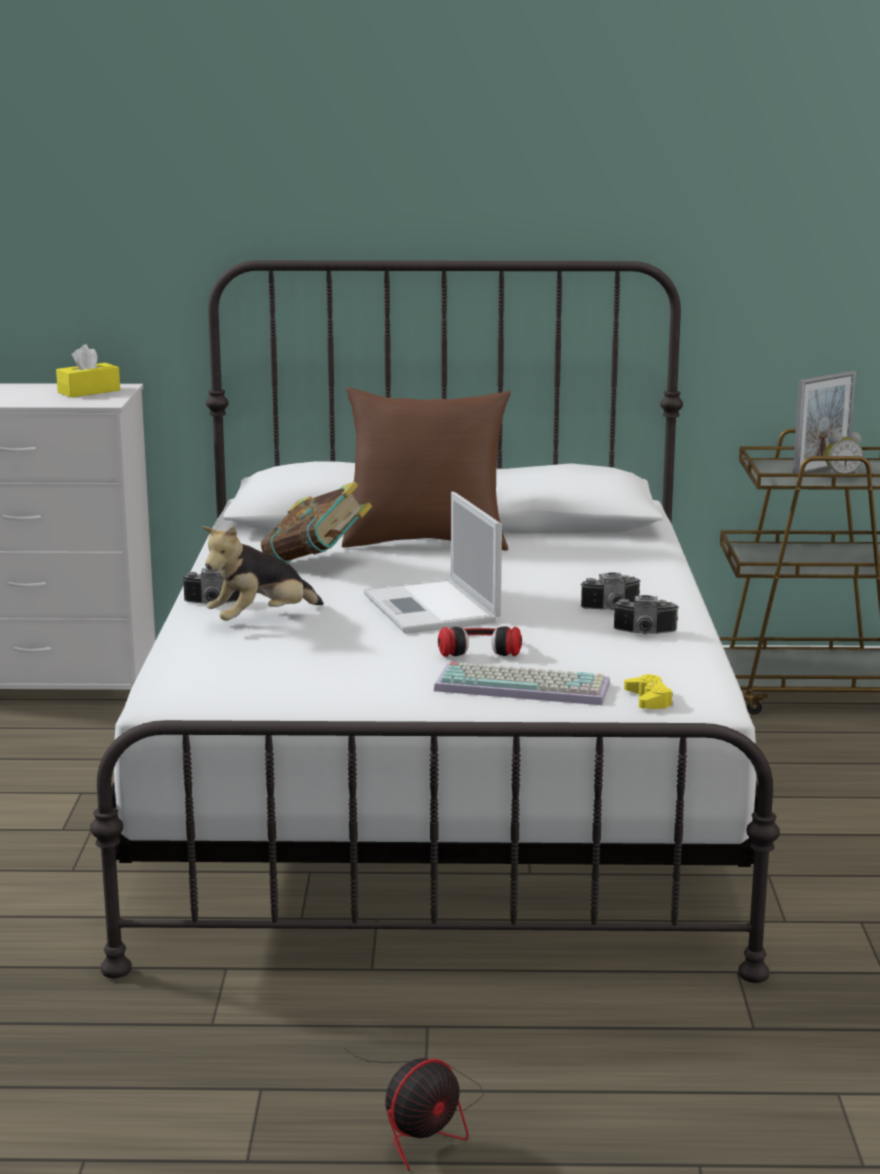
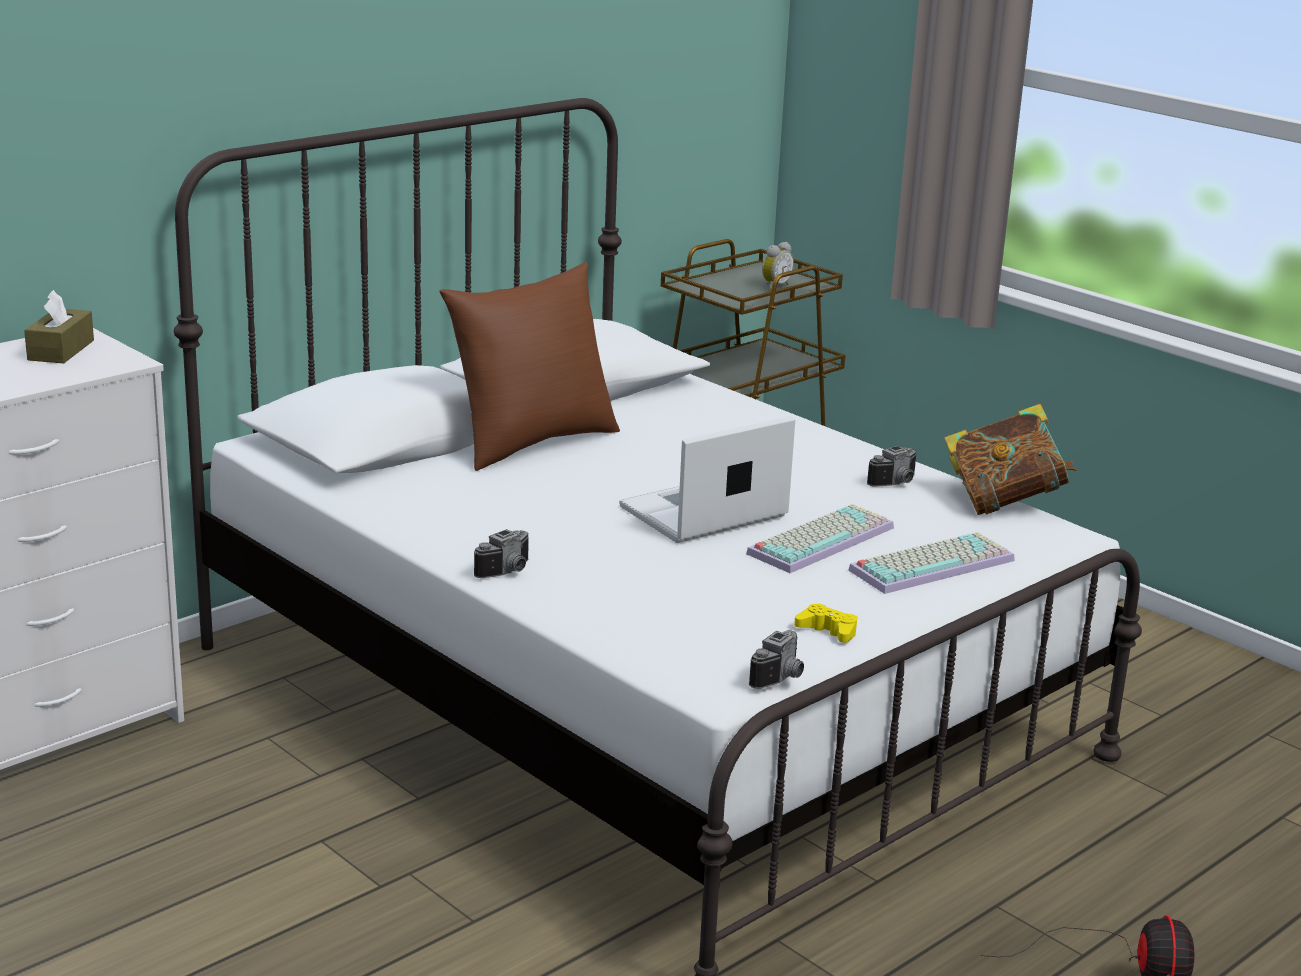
camera: 45 degrees left, 5 degrees up
(89, 391) = (61, 350): yellow tissue box -> brown tissue box
(261, 620) = (593, 575): plush toy -> none
(316, 563) = (494, 496): book -> book (1004, 502)
(432, 609) = (701, 513): laptop -> laptop turned 120 degrees clockwise
(478, 647) = (820, 539): headphones -> keyboard
(612, 609) = (826, 467): camera -> camera (782, 678)
(649, 700) = (1030, 544): yellow game controller -> yellow game controller (828, 631)
(821, 470) = (747, 283): picture frame -> none

